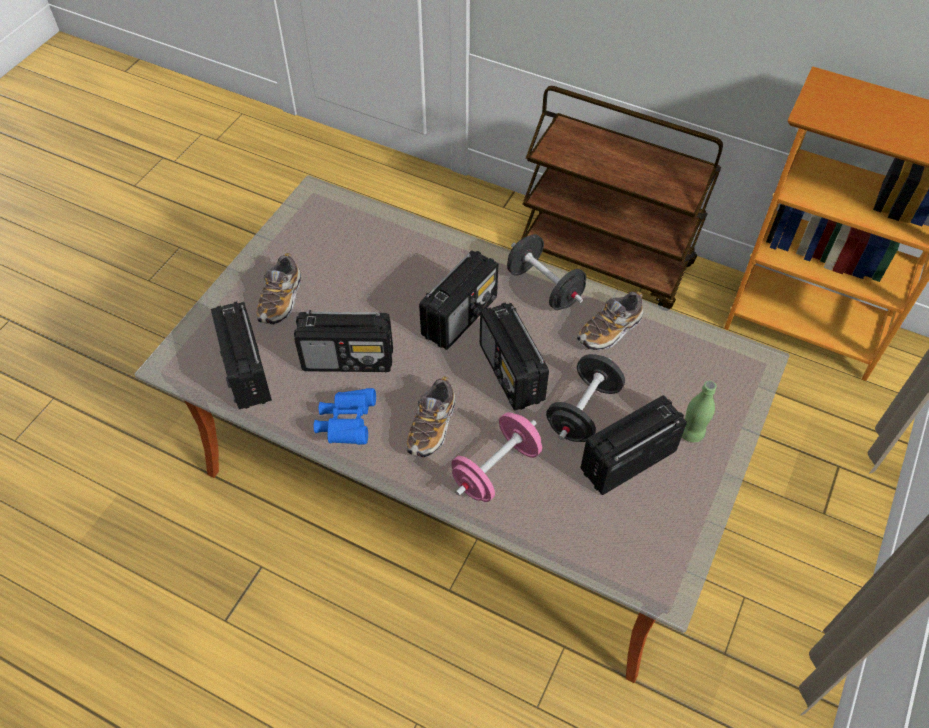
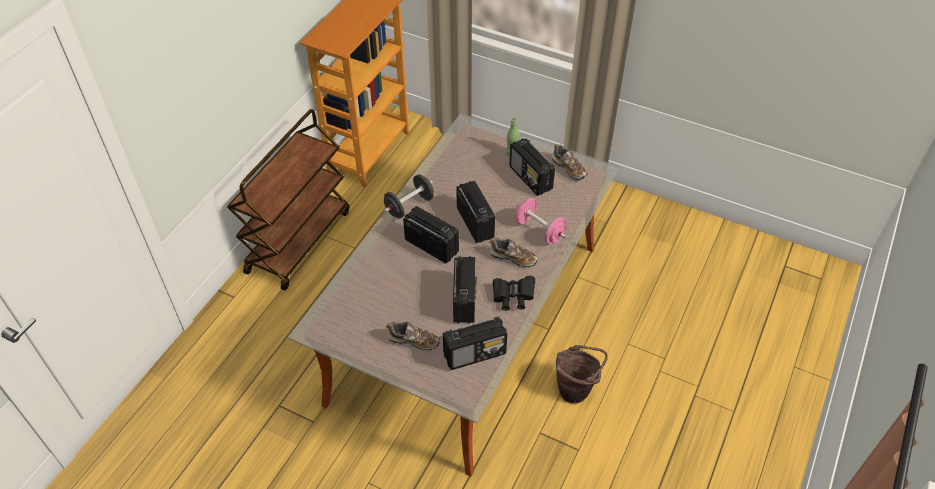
camera: 90 degrees left, 5 degrees down
(329, 626) = (576, 390): none -> brown bucket
(347, 423) = (513, 298): blue binoculars -> black binoculars
(511, 373) = (475, 222): radio -> radio turned 90 degrees counterclockwise
(583, 411) = (500, 193): black dumbbell -> none
(609, 330) = (444, 179): shoe -> shoe (569, 168)

